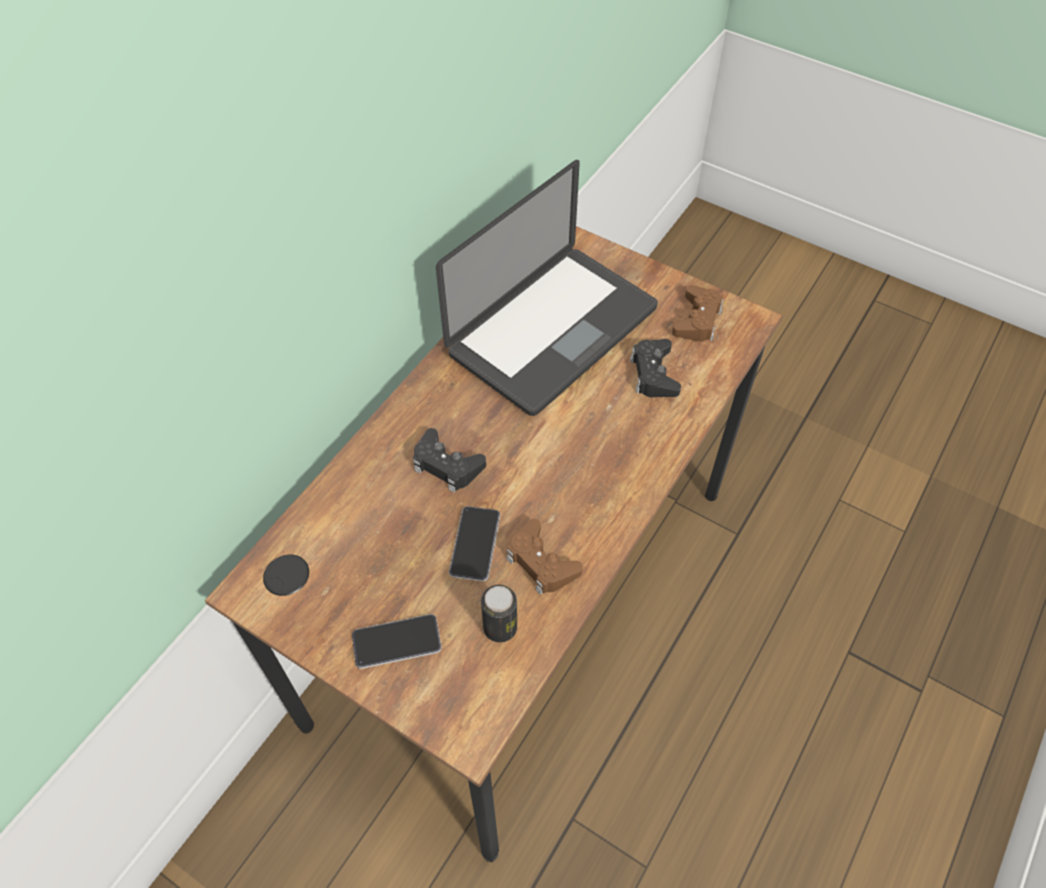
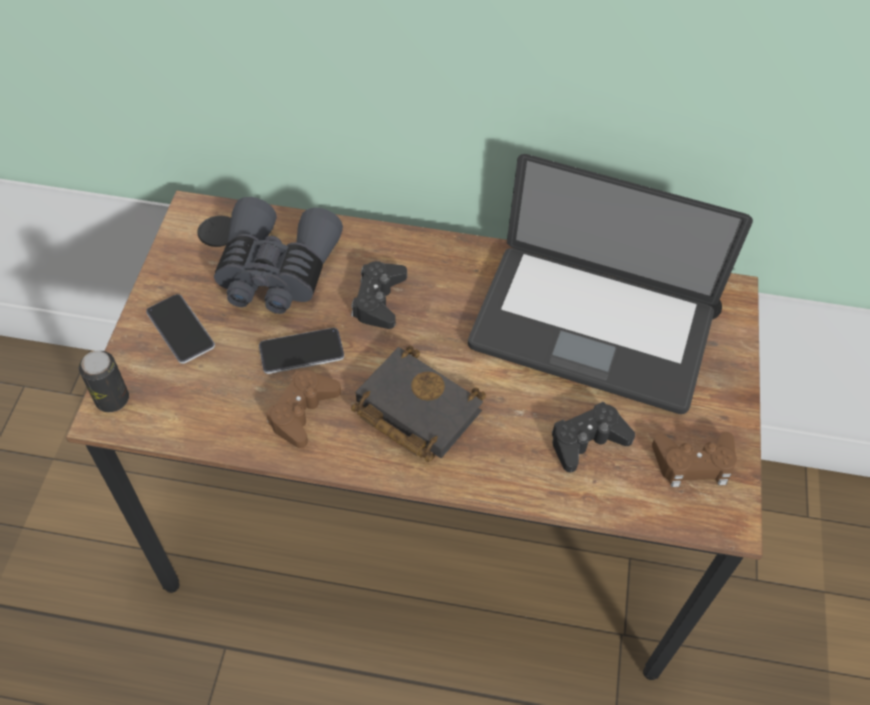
camera: 65 degrees right, 0 degrees up
(369, 537) = (276, 271): none -> grey binoculars
(500, 627) = (221, 401): can -> can (112, 399)
(575, 478) = (413, 409): none -> black book

